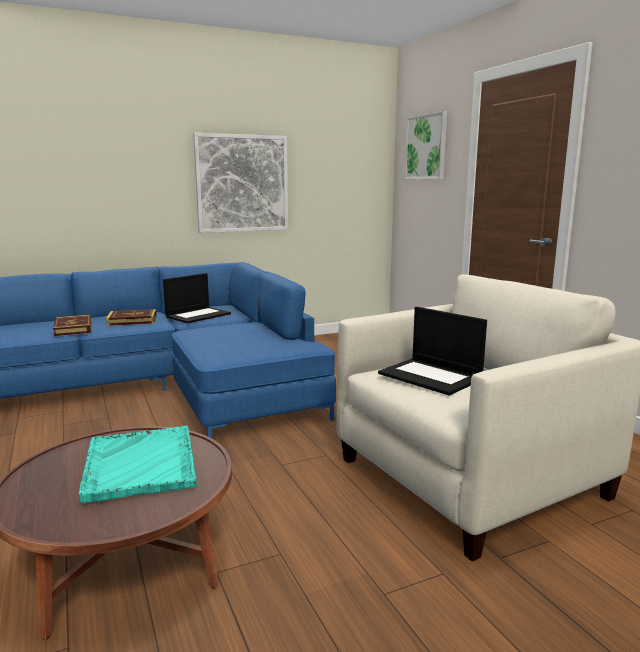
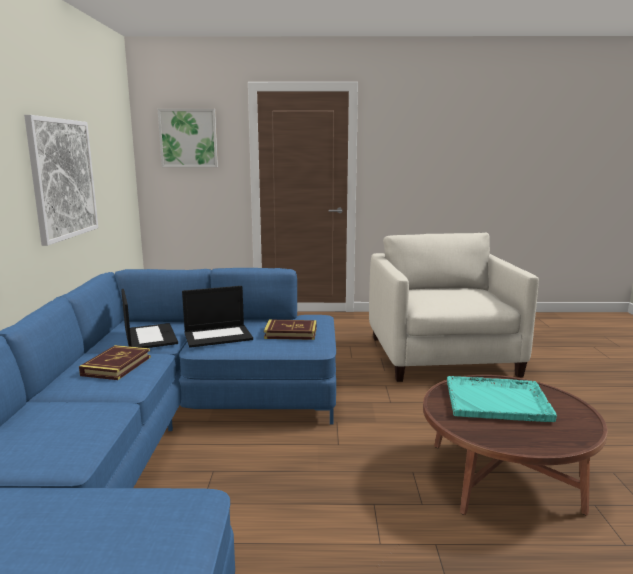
camera: 65 degrees left, 0 degrees up
(73, 328) = (98, 399): book -> book (291, 333)
(431, 376) = (449, 297): laptop -> laptop (218, 336)

